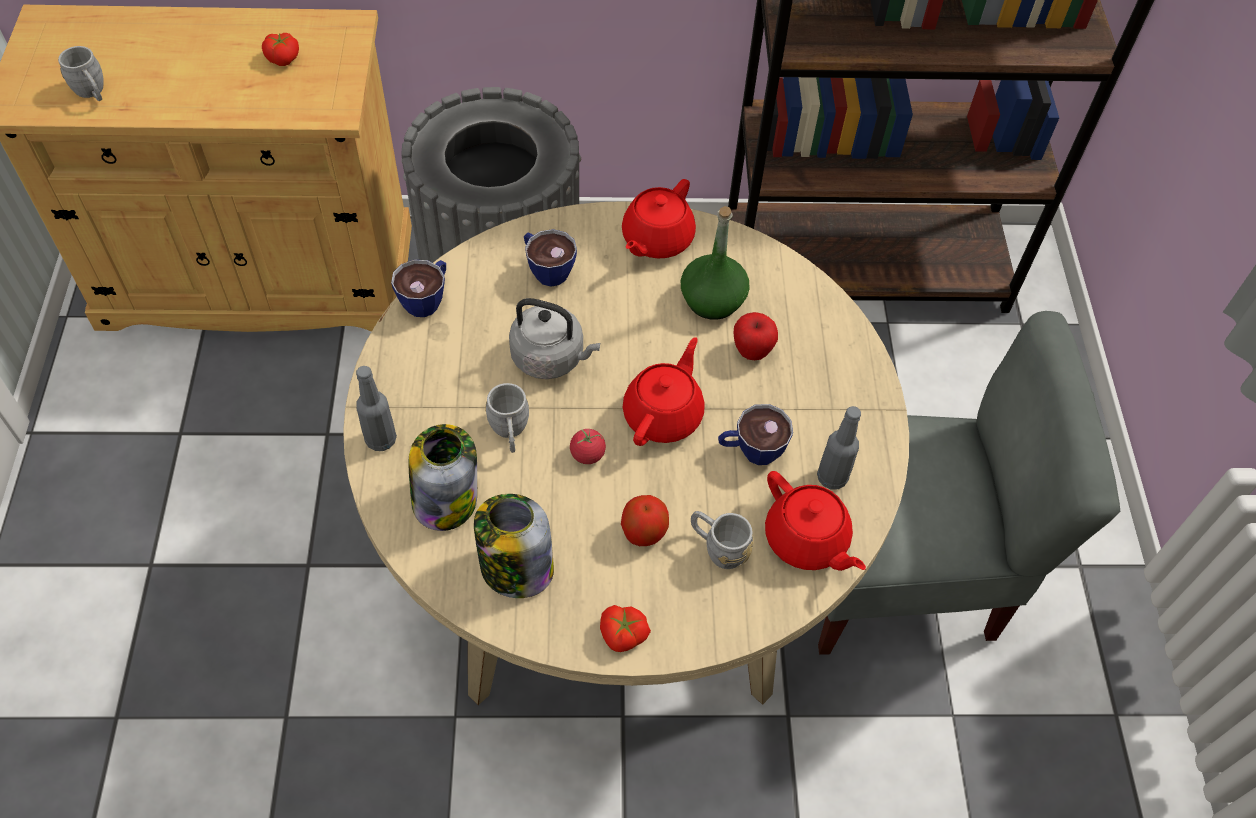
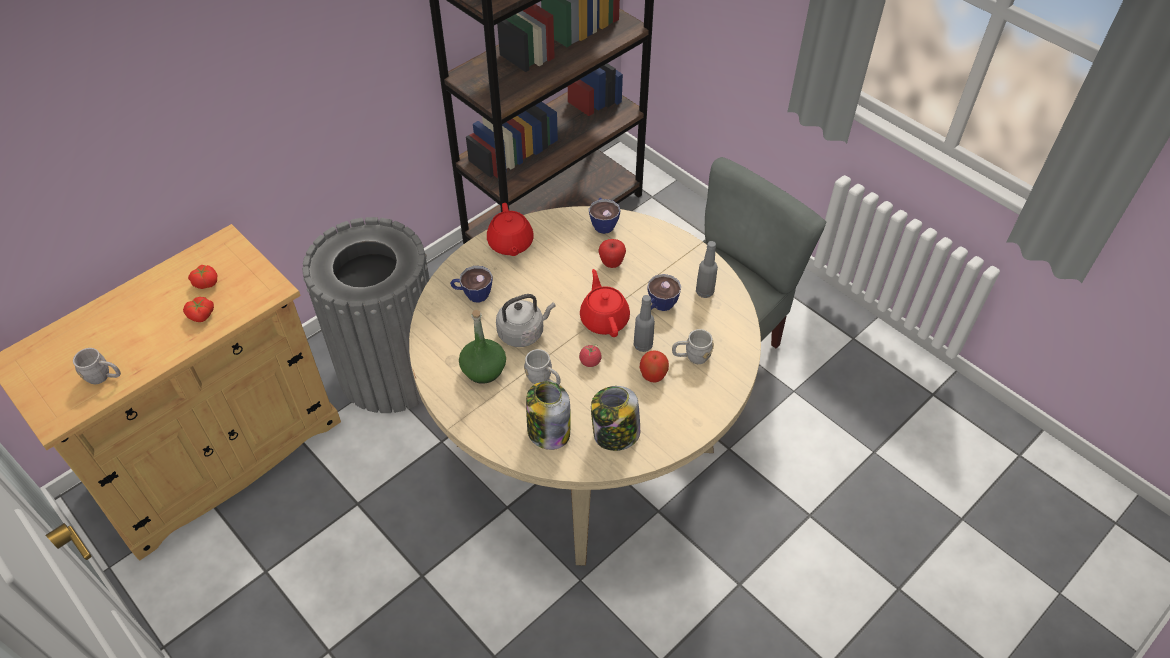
camera: 40 degrees left, 5 degrees down
(381, 440) = (484, 430): grey bottle -> grey bottle (642, 345)
(427, 299) = (428, 350): cup -> cup (603, 223)
(623, 635) = (693, 423): tomato -> tomato (201, 316)
(712, 300) = (568, 253): green bottle -> green bottle (484, 370)
(806, 540) = (723, 325): red teapot -> none

